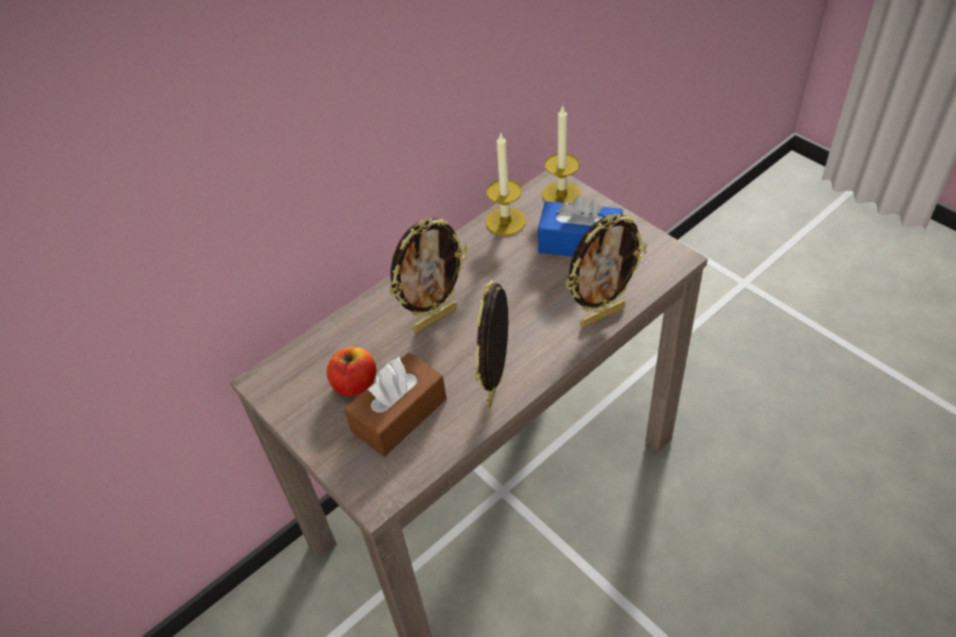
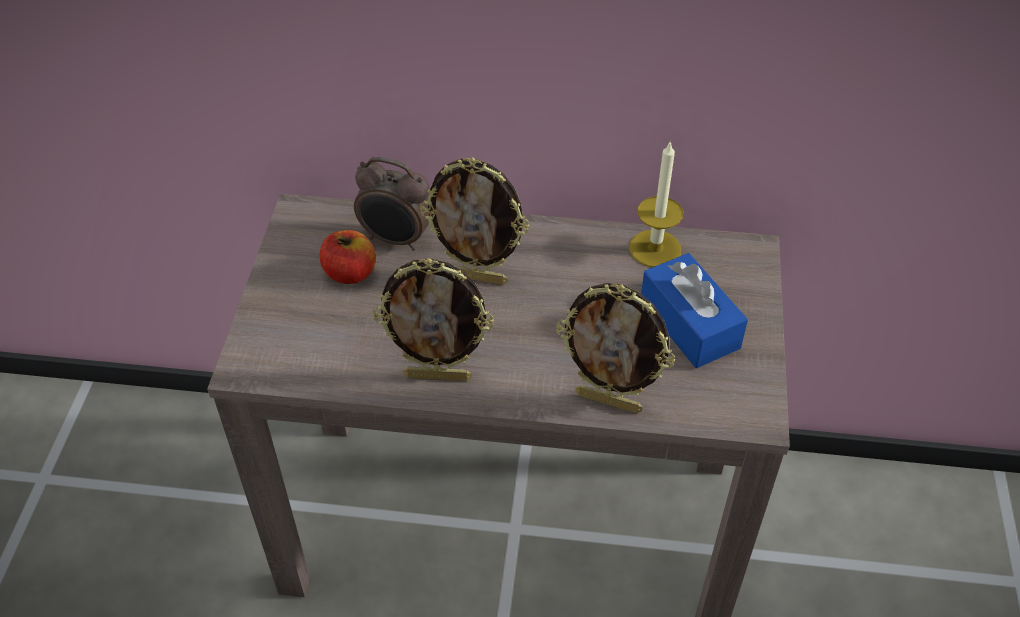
camera: 45 degrees right, 0 degrees up
(353, 341) = (396, 239): none -> alarm clock
(399, 415) = (344, 325): brown tissue box -> none
(497, 388) = (438, 375): picture frame -> picture frame turned 150 degrees counterclockwise
(561, 195) = (742, 268): candle -> none

